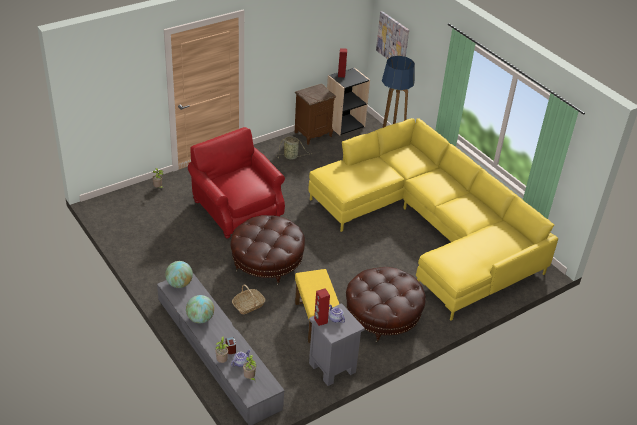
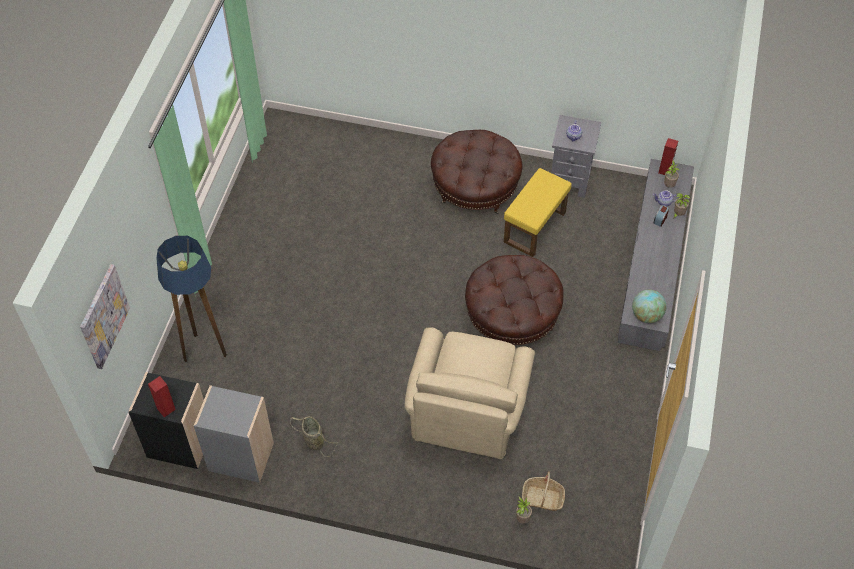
camera: 130 degrees left, 15 degrees up
(200, 318) = (660, 265): globe -> none
(237, 210) = (468, 408): red armchair -> beige armchair
(248, 305) = (579, 285): basket -> basket (542, 498)
(313, 134) = (240, 457): brown nightstand -> grey bookcase
(320, 320) = (588, 144): red speaker -> red speaker (665, 170)
(430, 229) = (308, 231): yellow sofa -> none

